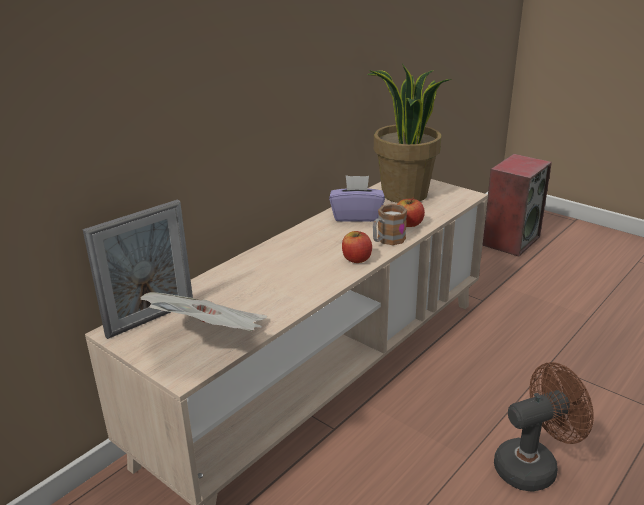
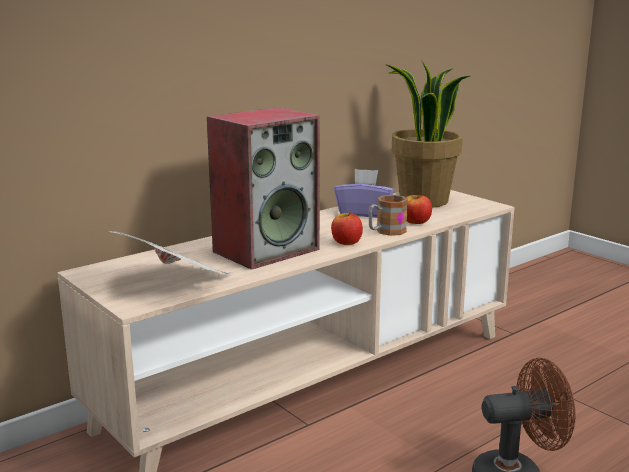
camera: 10 degrees right, 10 degrees down
(151, 319) = (123, 267): picture frame -> none
(510, 240) = (565, 284): speaker -> speaker (266, 250)

